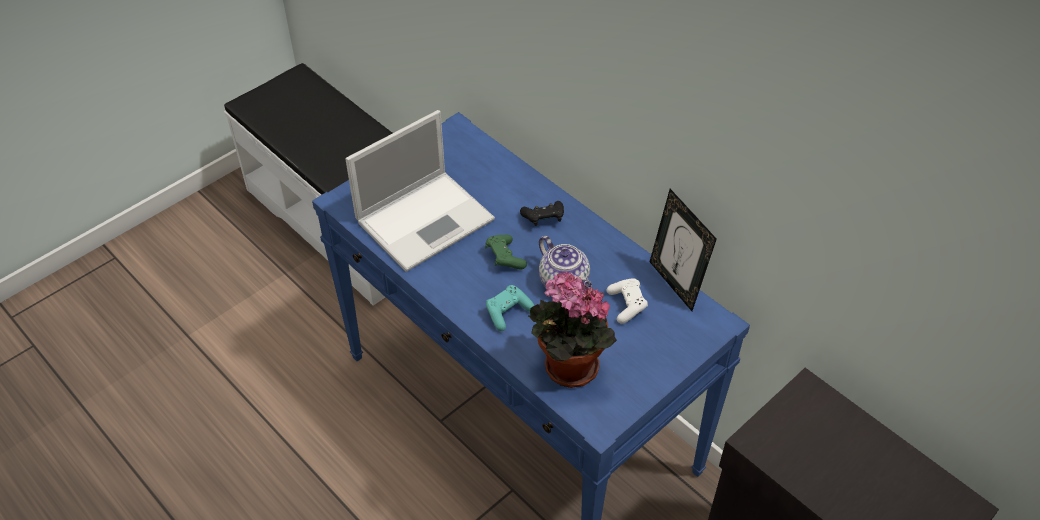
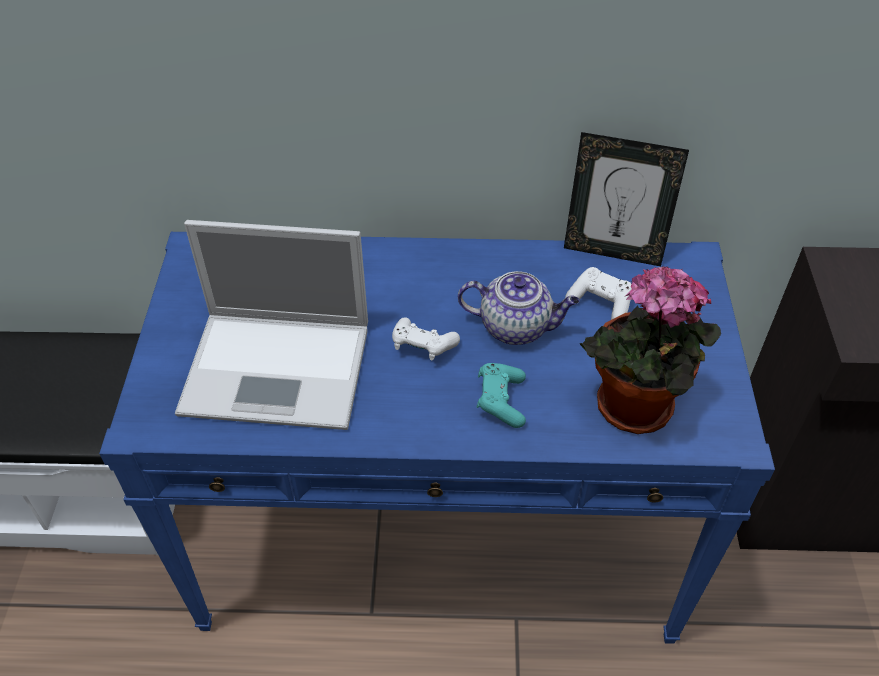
camera: 45 degrees left, 0 degrees up
(427, 219) = (280, 369): laptop -> laptop turned 90 degrees clockwise
(504, 258) = (422, 347): green game controller -> white game controller
(543, 219) = (410, 279): black game controller -> none

